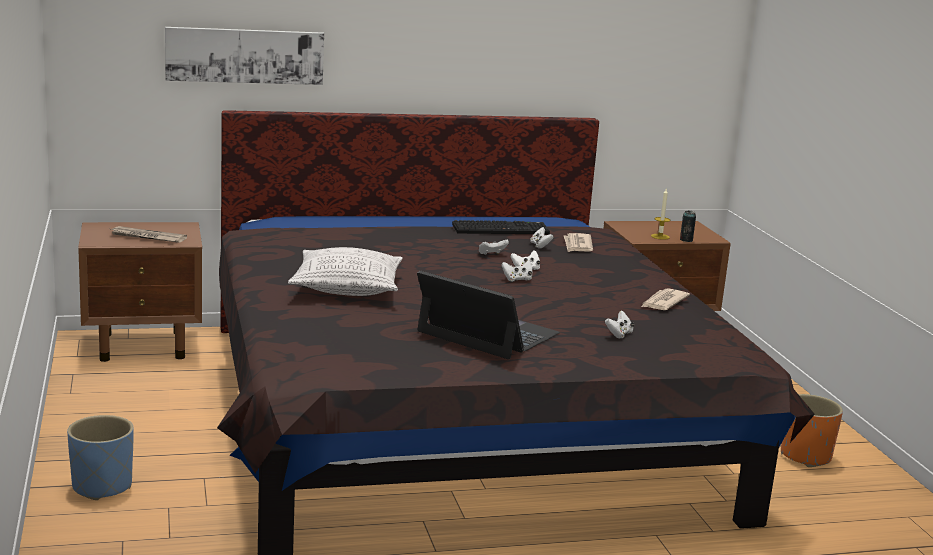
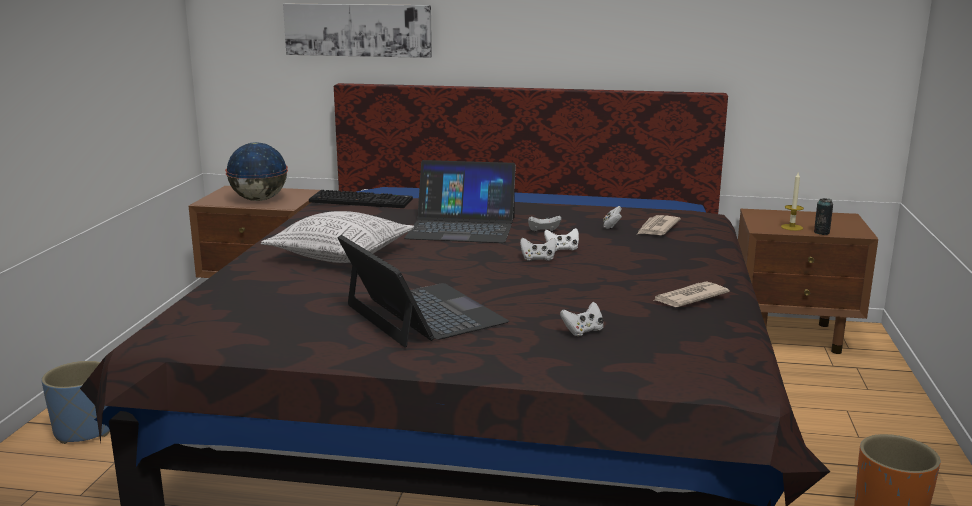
camera: 25 degrees right, 0 degrees up
(147, 237) = (258, 200): newspaper -> globe
(417, 255) = (461, 227): none -> laptop
(501, 229) = (588, 208): keyboard -> keyboard (362, 201)

